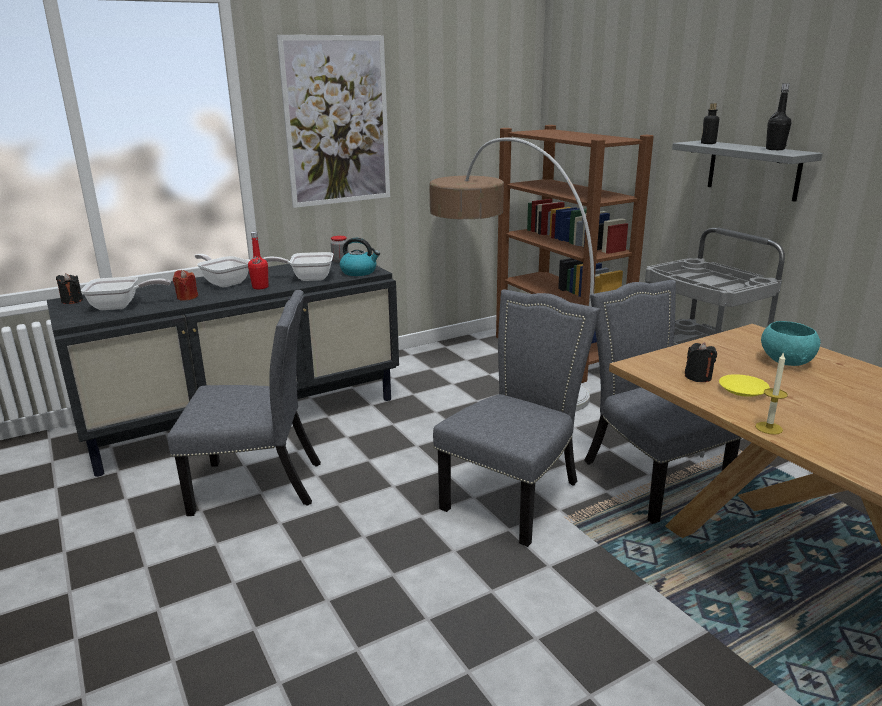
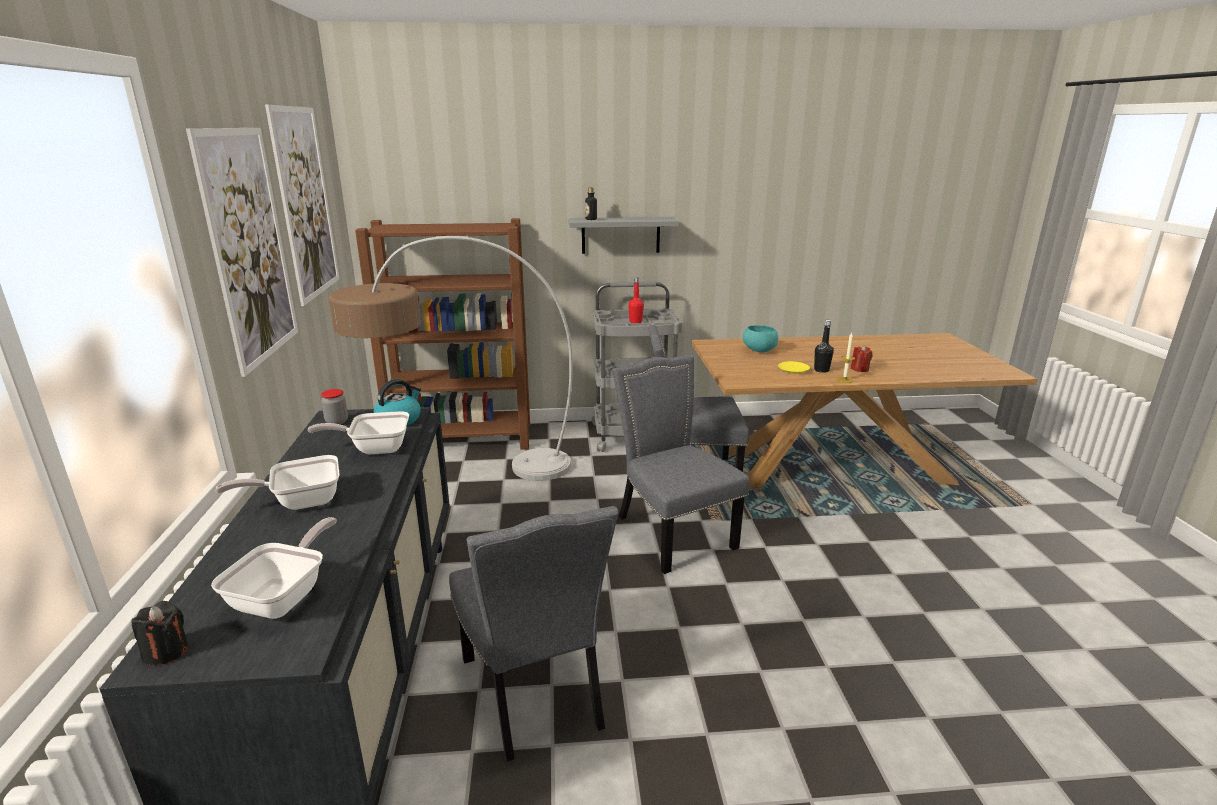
camera: 65 degrees left, 0 degrees up
(187, 297) = (327, 535): red candle -> red candle (859, 369)
(255, 486) = (534, 687): grey chair -> grey chair turned 135 degrees clockwise
(260, 287) = (364, 480): red bottle -> red bottle (635, 322)
(307, 278) = (375, 448): frying pan -> frying pan turned 60 degrees clockwise
(450, 100) = (305, 203): none -> picture
(698, 377) = (766, 374): black candle -> none
(775, 149) = (645, 218): black bottle -> black bottle (821, 370)

